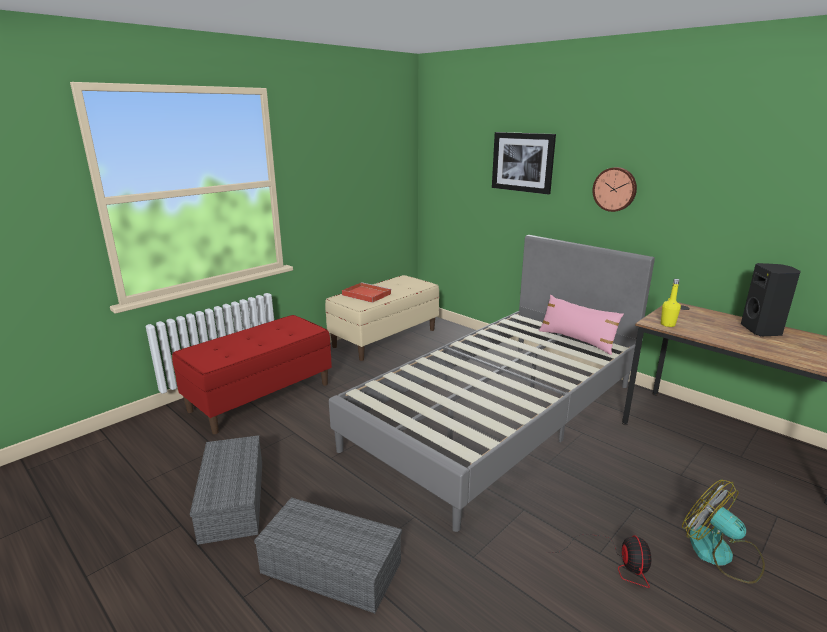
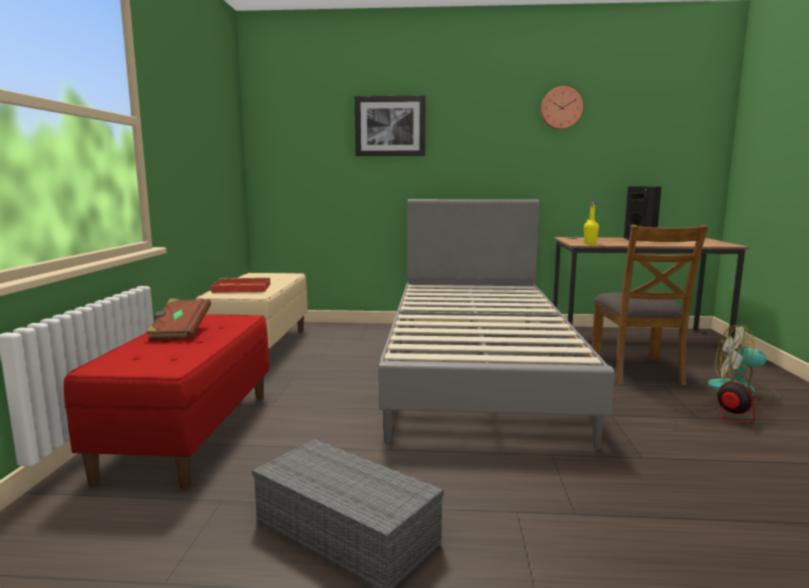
camera: 40 degrees left, 10 degrees down
(263, 333) = (180, 332): none -> brown book
(328, 568) = (563, 526): grey storage box -> none
(576, 340) = (492, 289): pink pillow -> none
(615, 189) = (491, 144): wall clock -> wall clock (561, 108)
(645, 478) = (637, 370): none -> brown chair

